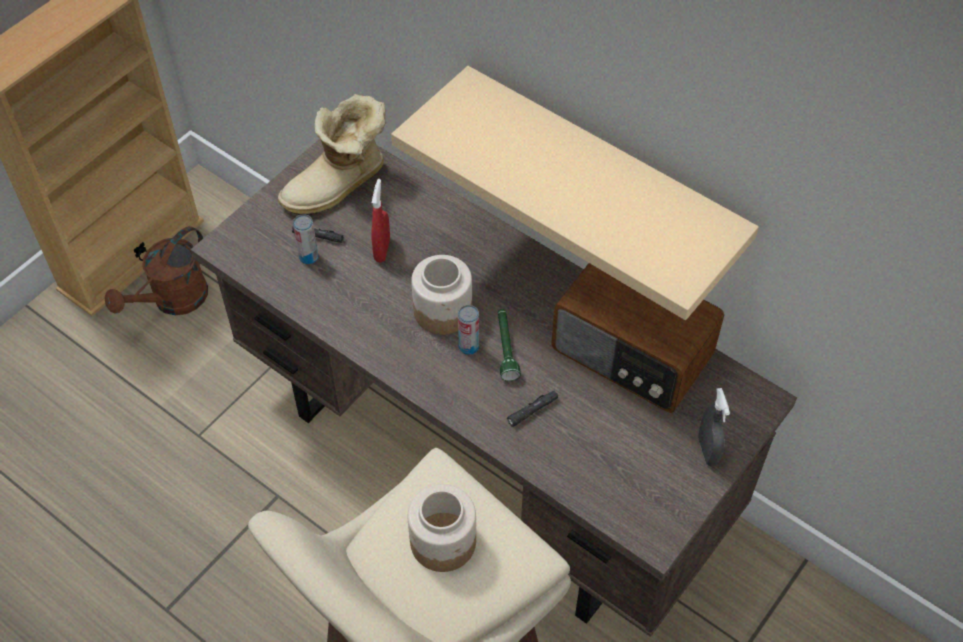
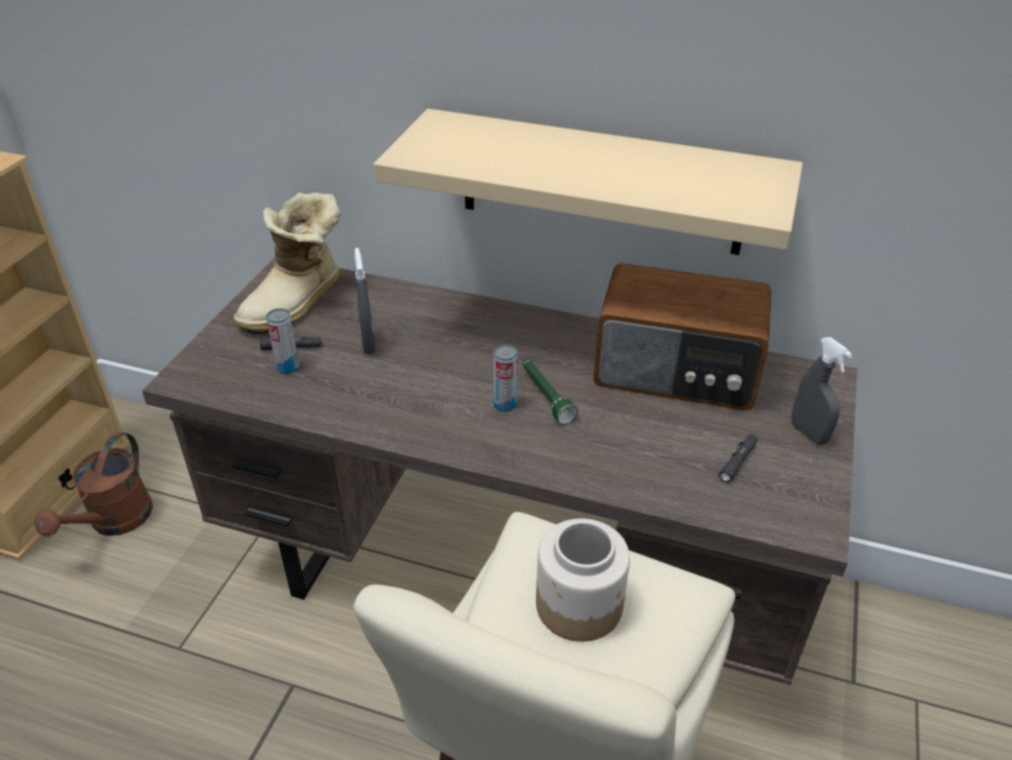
camera: 20 degrees left, 15 degrees down
(382, 250) = (368, 344): red spray bottle -> grey spray bottle
(443, 310) = (460, 380): jar -> none
(532, 410) = (606, 444): black flashlight -> black flashlight (737, 462)

